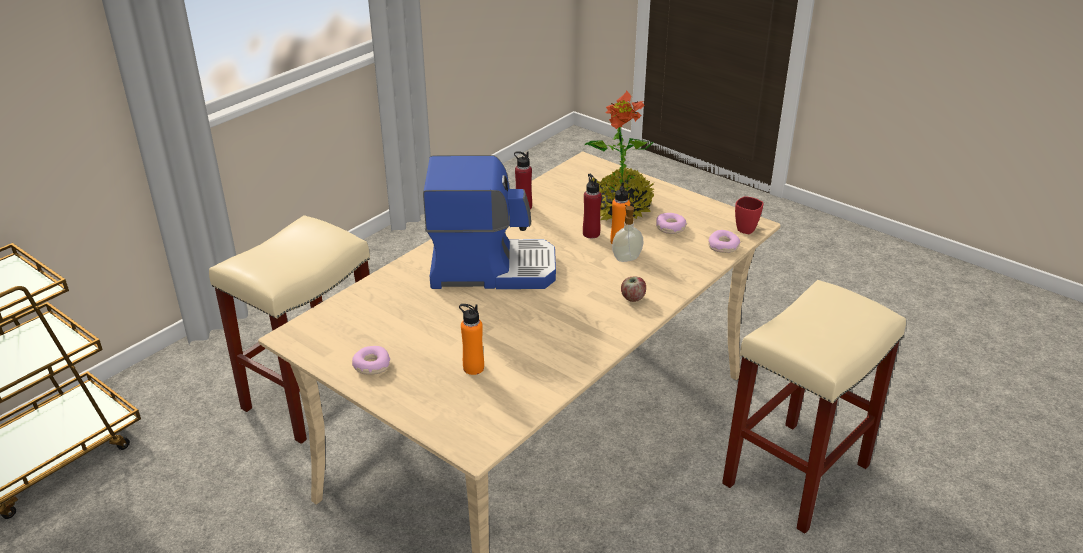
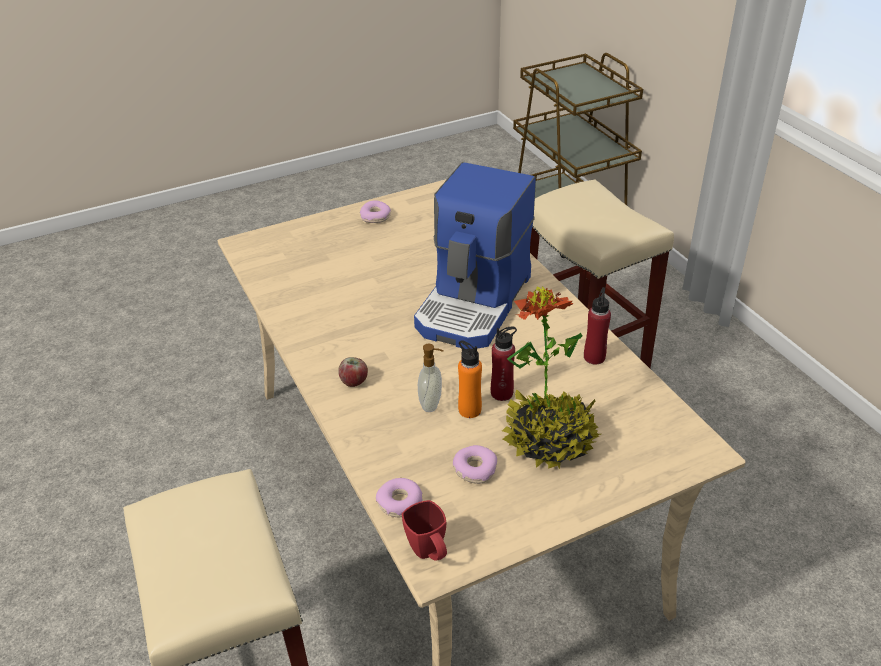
camera: 115 degrees right, 5 degrees up
(473, 368) = (331, 261): orange bottle -> none

